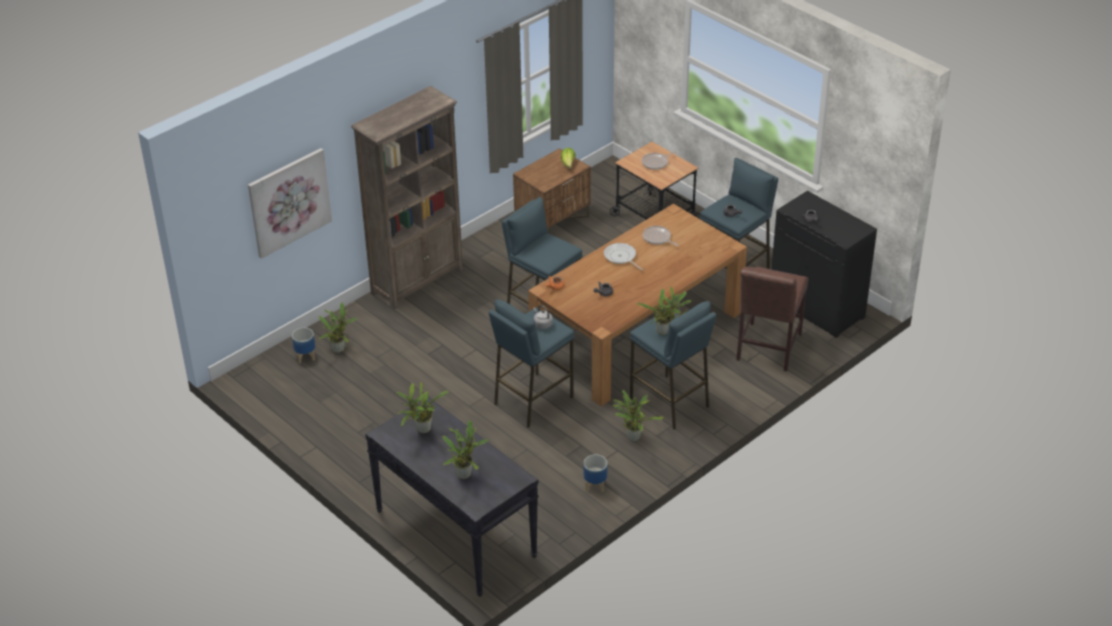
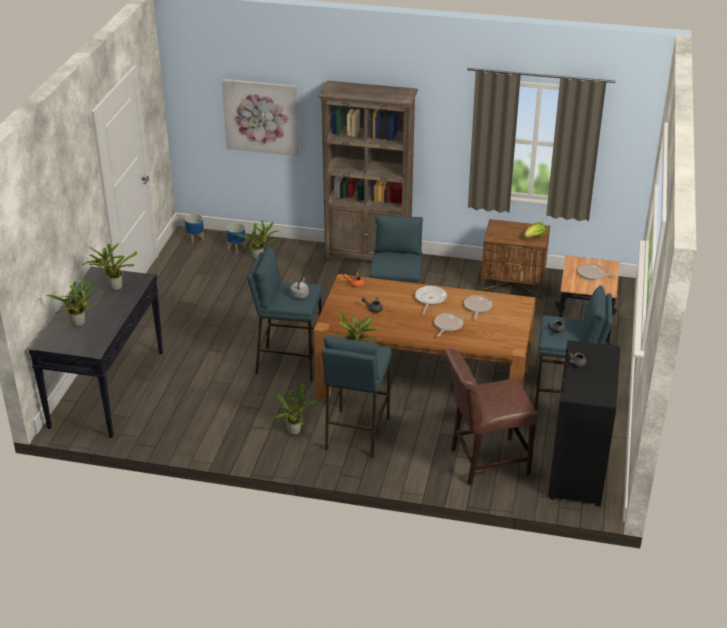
camera: 55 degrees right, 5 degrees down
(595, 486) = (218, 435): planter -> planter (195, 239)
(667, 265) = (447, 325): none -> frying pan

